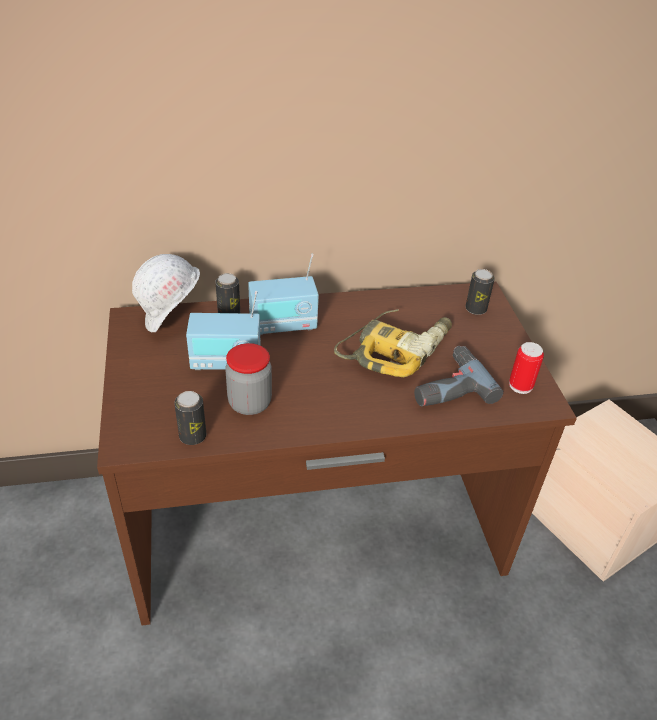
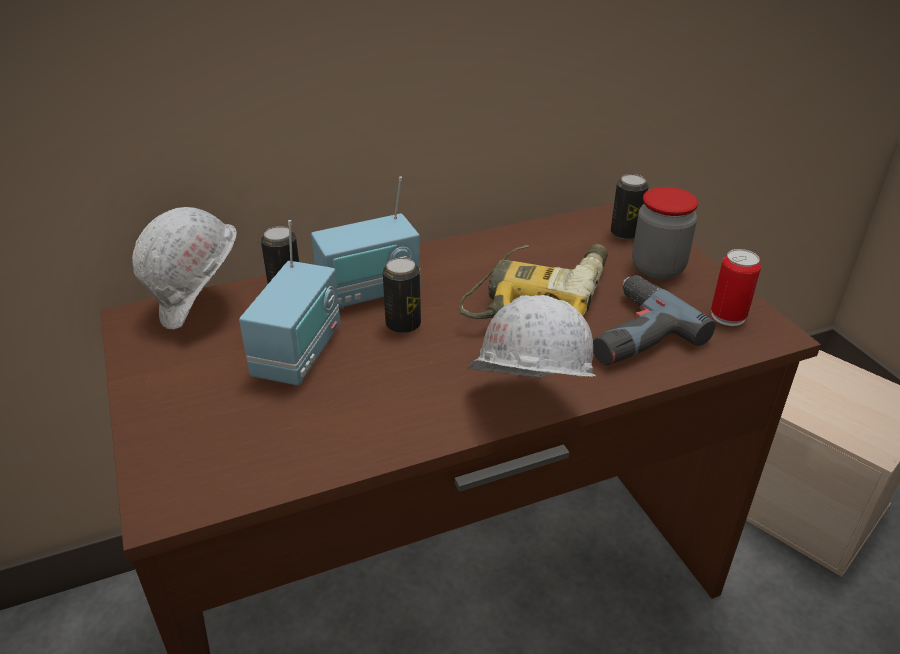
camera: 10 degrees left, 5 degrees down
(193, 436) = (276, 470): can -> can (403, 324)
(226, 362) = (299, 354): radio -> radio turned 60 degrees counterclockwise
(250, 403) = (353, 405): jar -> jar (657, 268)
(357, 424) = (525, 406): none -> white hard hat

